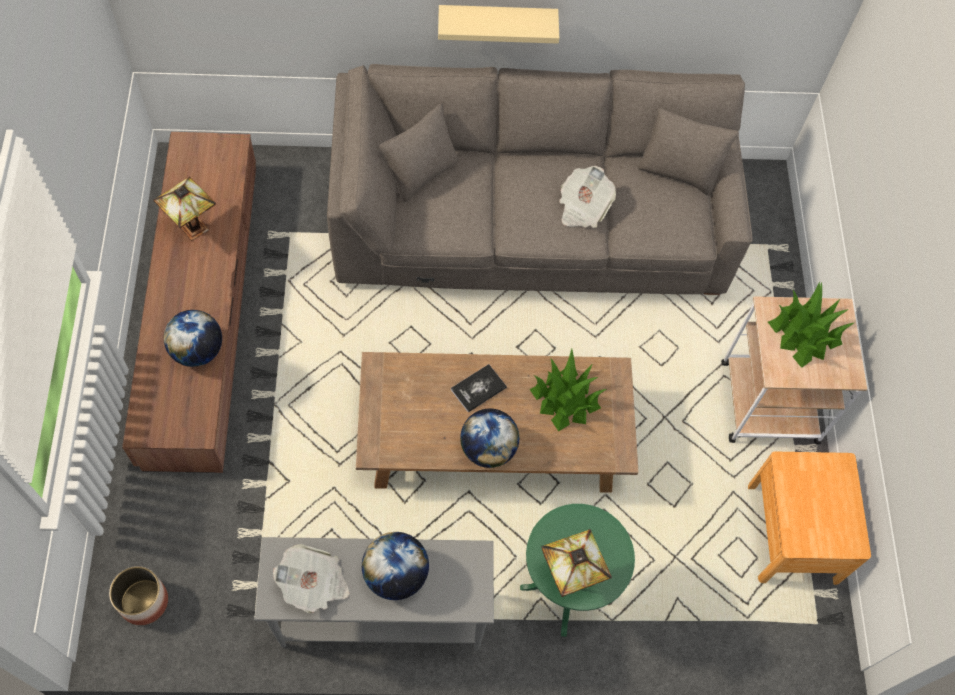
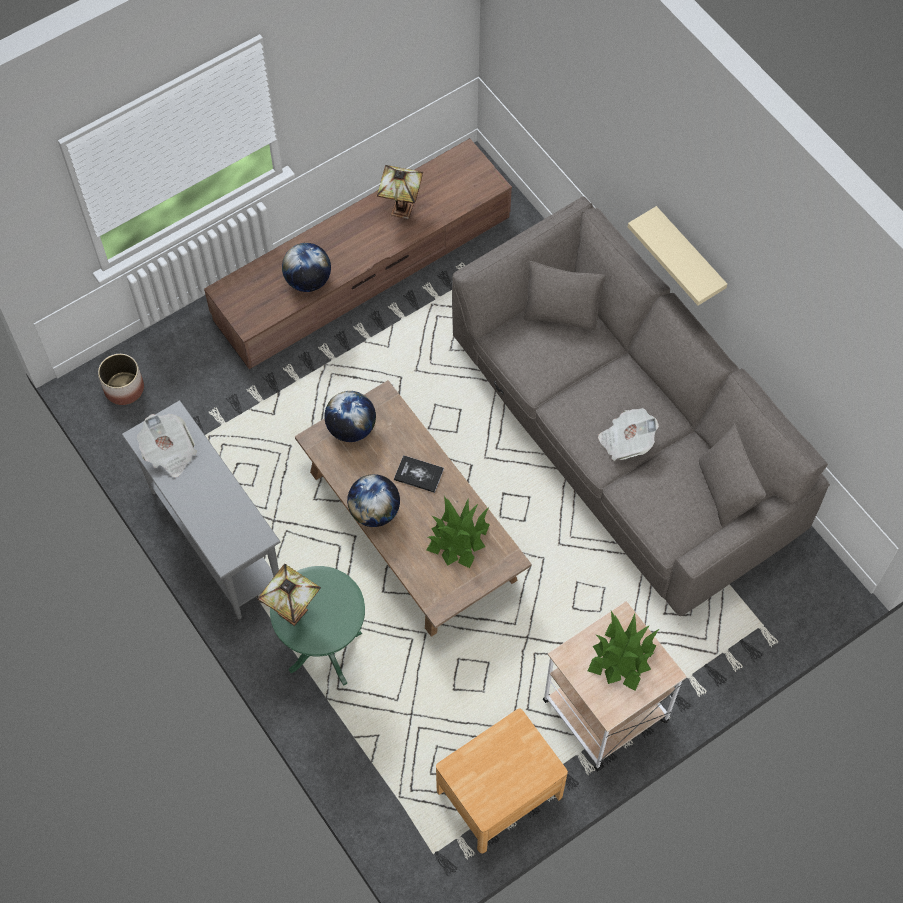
camera: 60 degrees right, 0 degrees up
(396, 575) = (210, 496): globe -> globe (351, 428)

